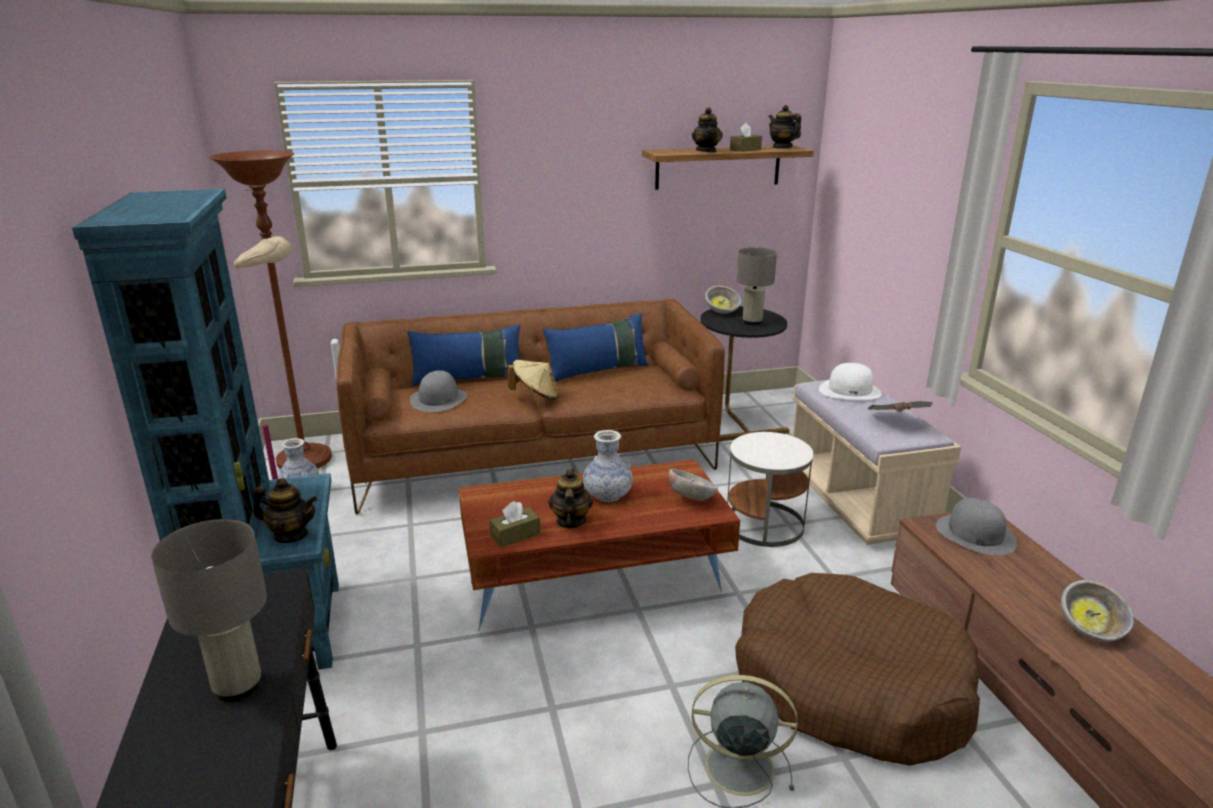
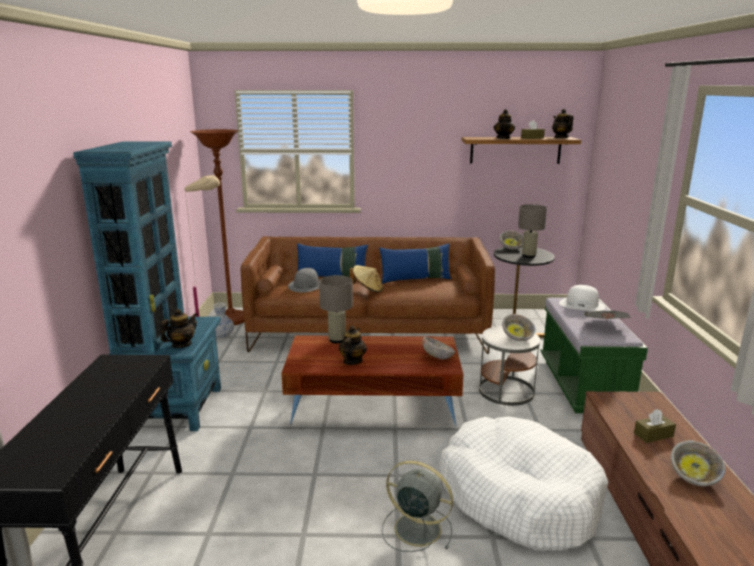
camera: 15 degrees right, 5 degrees down
(239, 685) = (102, 403): grey table lamp -> grey table lamp (337, 340)
(291, 535) = (181, 345): teapot -> teapot turned 75 degrees counterclockwise
(515, 535) = (314, 364): brown tissue box -> brown tissue box (653, 435)
(607, 495) = (384, 350): vase -> none
(783, 451) = (518, 338): none -> bowl
(850, 686) = (518, 496): brown dog bed -> white dog bed
(858, 501) = (583, 385): beige bench -> green bench
(975, 534) = (638, 407): grey hat -> none

